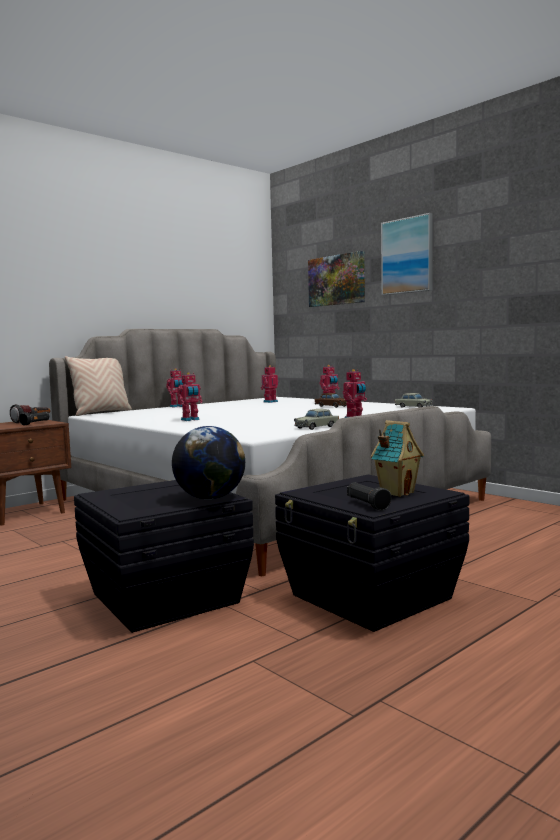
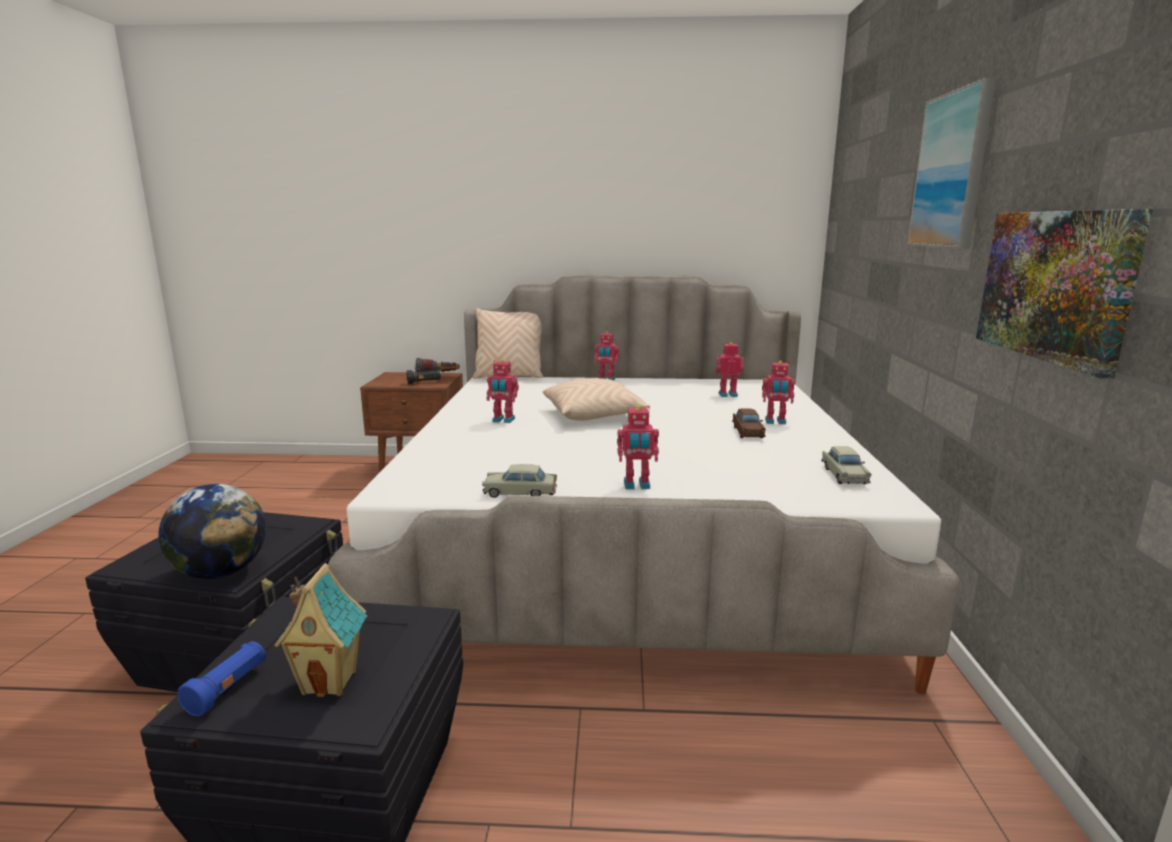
camera: 45 degrees right, 10 degrees up
(234, 413) = (594, 415): none -> beige pillow
(336, 280) = (876, 207): picture -> picture (1054, 285)
(367, 505) = (228, 689): black flashlight -> blue flashlight

